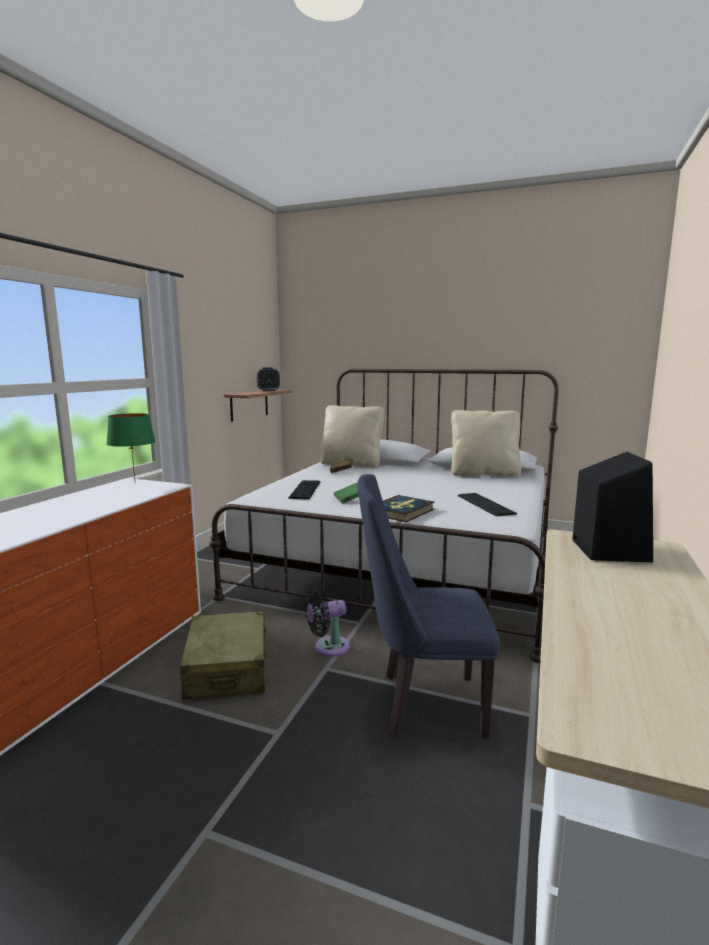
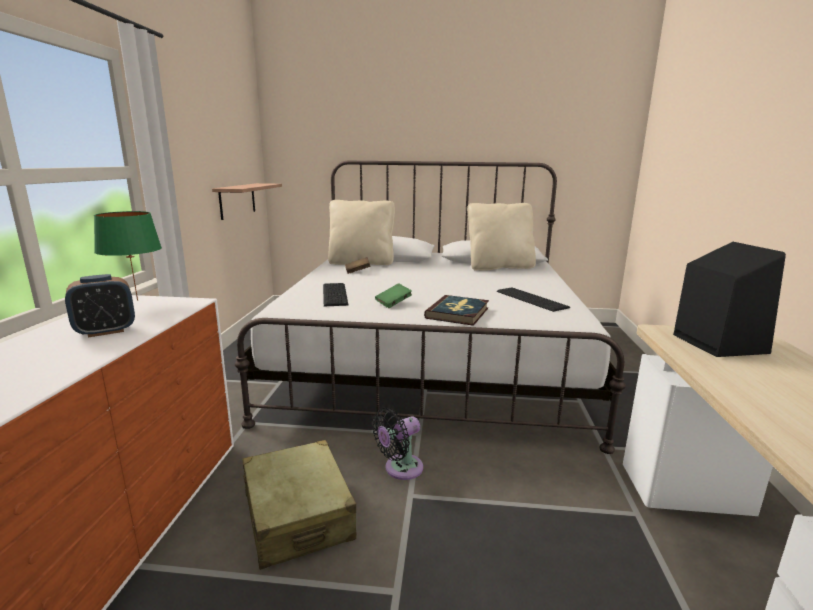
camera: 15 degrees left, 5 degrees up
(268, 390) = (257, 184): alarm clock -> alarm clock (106, 331)
(421, 704) = (530, 522): blue chair -> none

